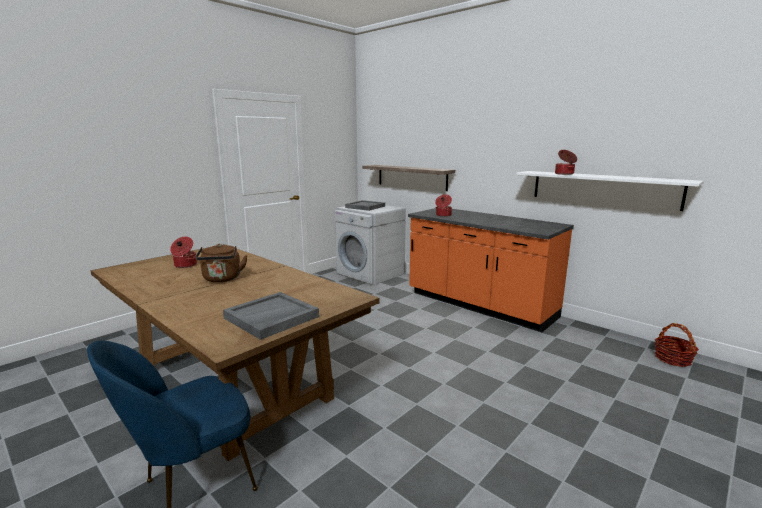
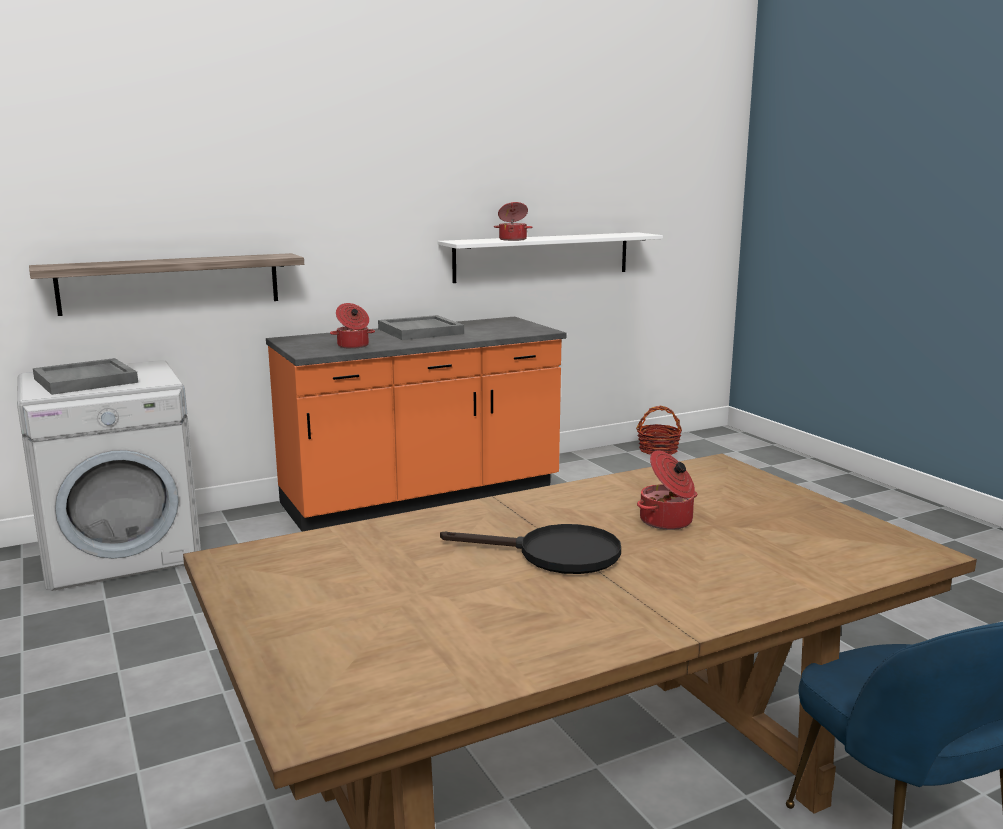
camera: 70 degrees left, 0 degrees up
(185, 265) = (385, 600): cooking pot -> cooking pot (667, 521)
(222, 279) = (554, 554): brown kettle -> black frying pan
(271, 318) = (800, 519): grey tray -> grey tray (421, 331)

